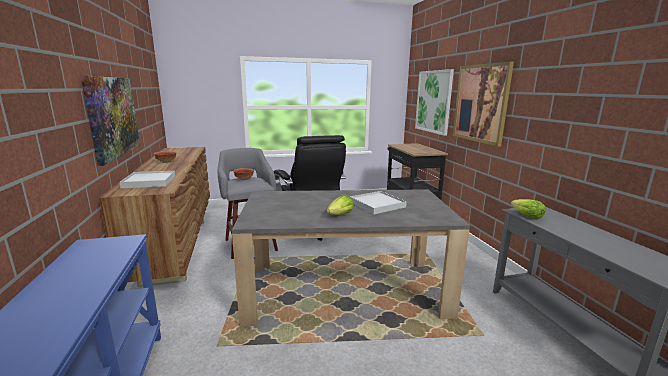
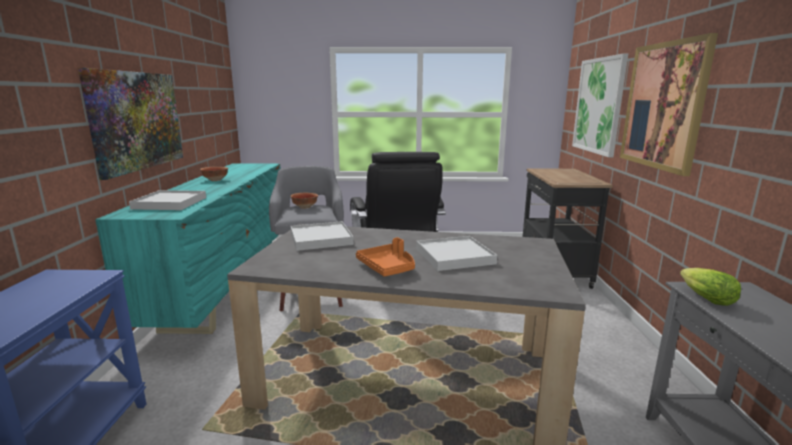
camera: 15 degrees right, 0 degrees up
(178, 247) = (226, 288): brown cabinet -> turquoise cabinet
(278, 200) = (320, 239): none -> white tray
(340, 215) = (387, 267): lettuce -> orange tray

